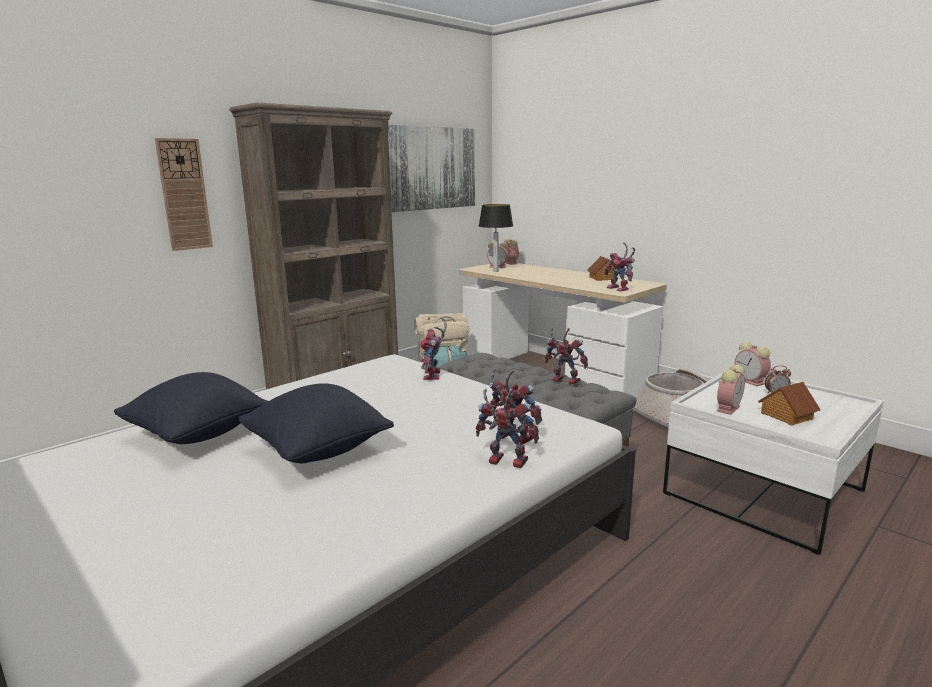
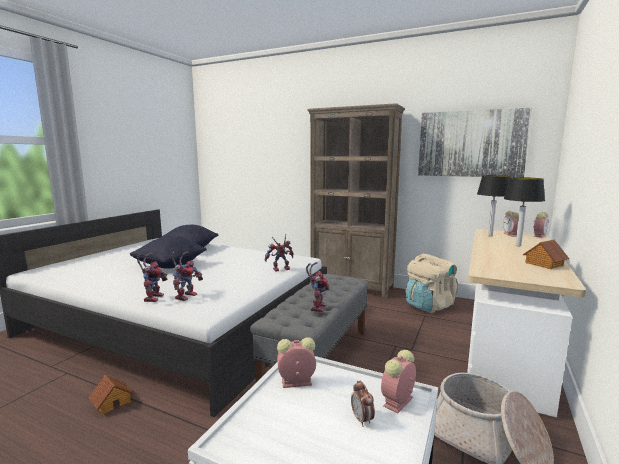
camera: 70 degrees right, 5 degrees down
(184, 194) = (297, 156): wall clock -> none
(540, 272) = (518, 245): none -> table lamp
(620, 289) = (499, 272): toy robot -> none
(728, 408) = (295, 382): alarm clock -> alarm clock turned 150 degrees clockwise
(786, 416) = (288, 421): toy house -> toy house (112, 402)

